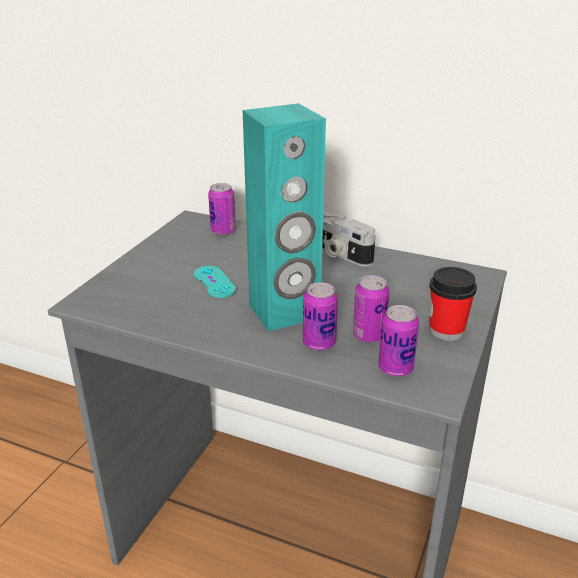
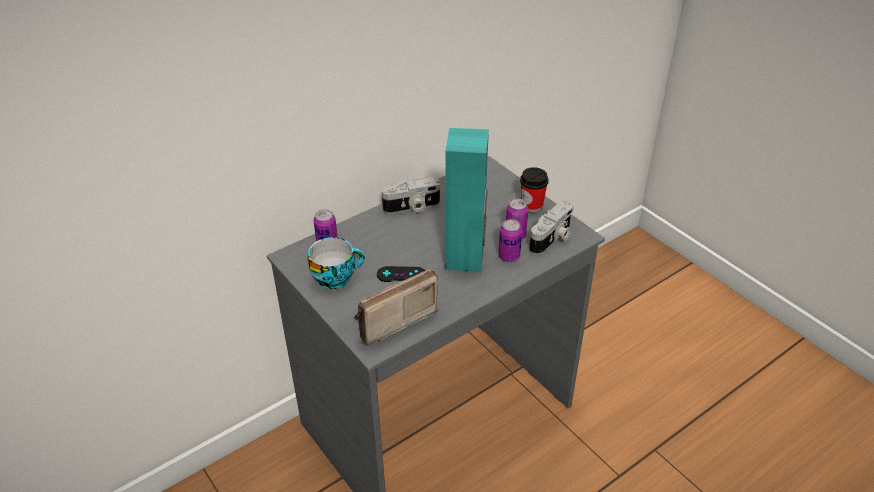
camera: 60 degrees left, 10 degrees up
(132, 298) = (390, 320): none -> radio
(179, 249) = (336, 277): none -> cup
(214, 282) = (401, 275): turquoise game controller -> black game controller
(395, 368) = (552, 239): can -> camera

